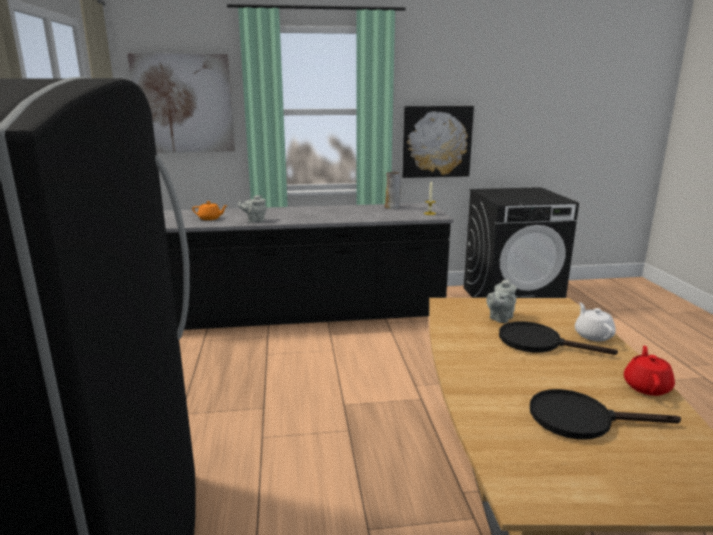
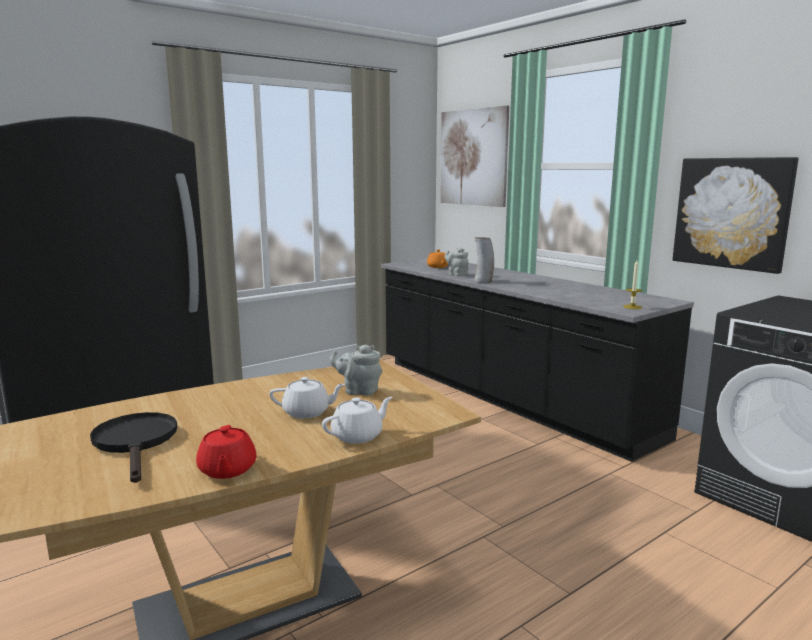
camera: 60 degrees right, 5 degrees down
(392, 207) = (618, 294): vase -> vase (483, 281)
(538, 342) = (307, 412): black frying pan -> white teapot
(646, 386) = (227, 470): red teapot -> red teapot turned 90 degrees clockwise

